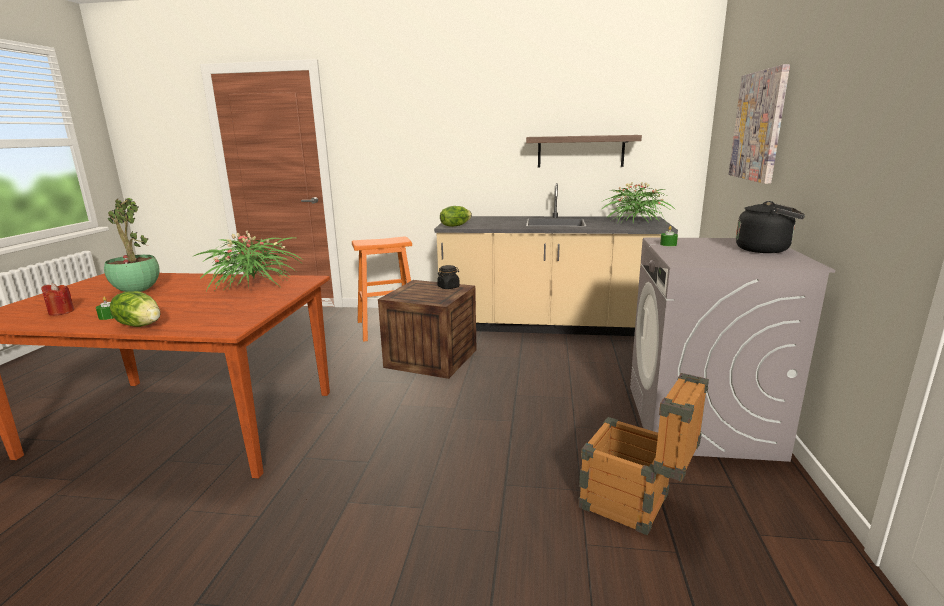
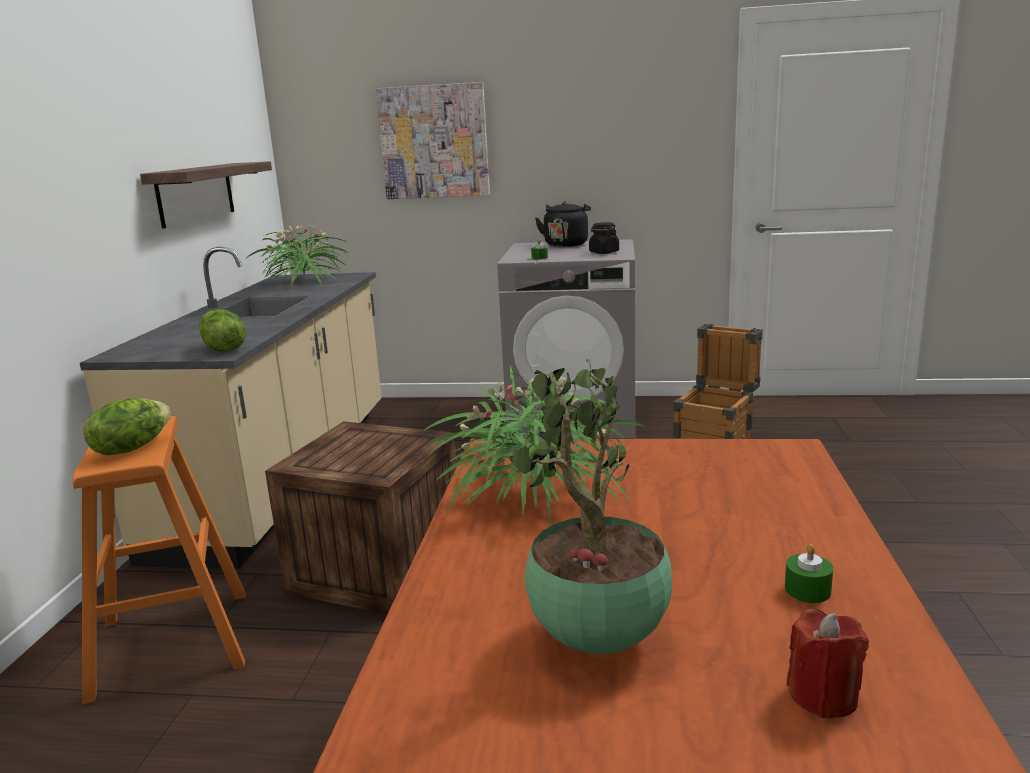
camera: 90 degrees left, 0 degrees up
(140, 325) = (826, 529): lettuce -> lettuce (131, 448)
(448, 287) = (344, 437): black jar -> black jar (604, 252)

